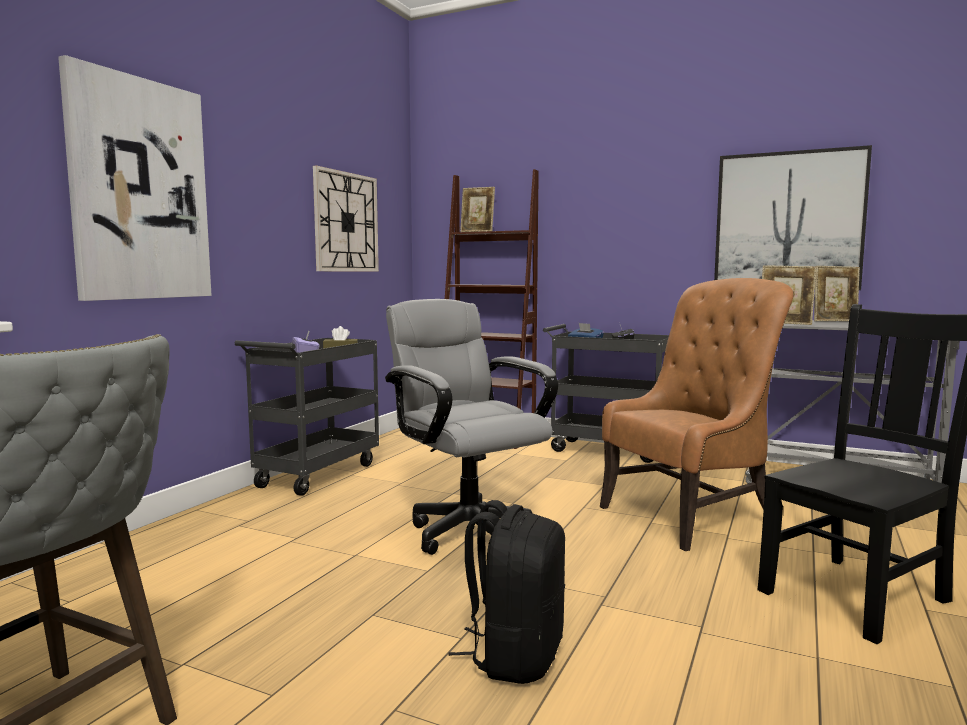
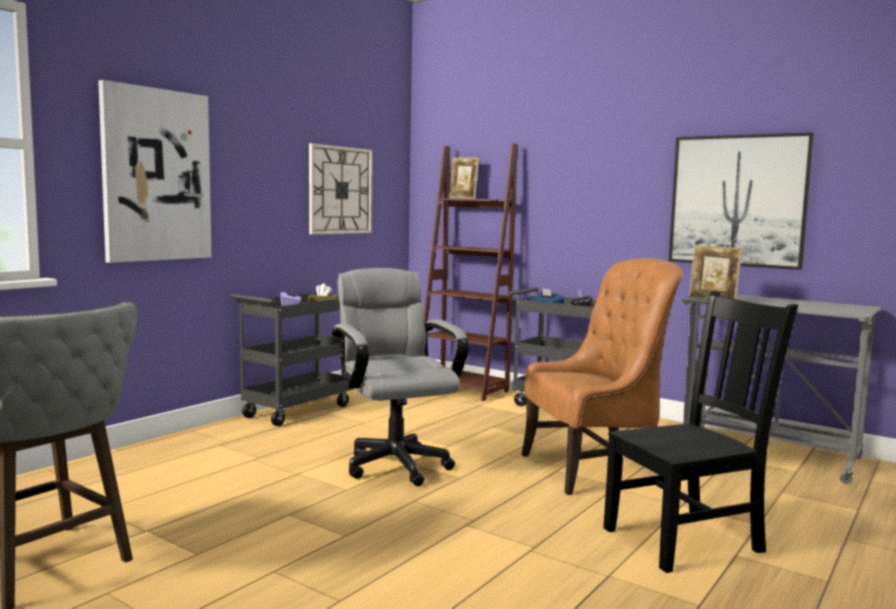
camera: 10 degrees right, 0 degrees up
(515, 655) = (377, 550): black backpack -> none
(835, 321) = (772, 299): picture frame -> none

